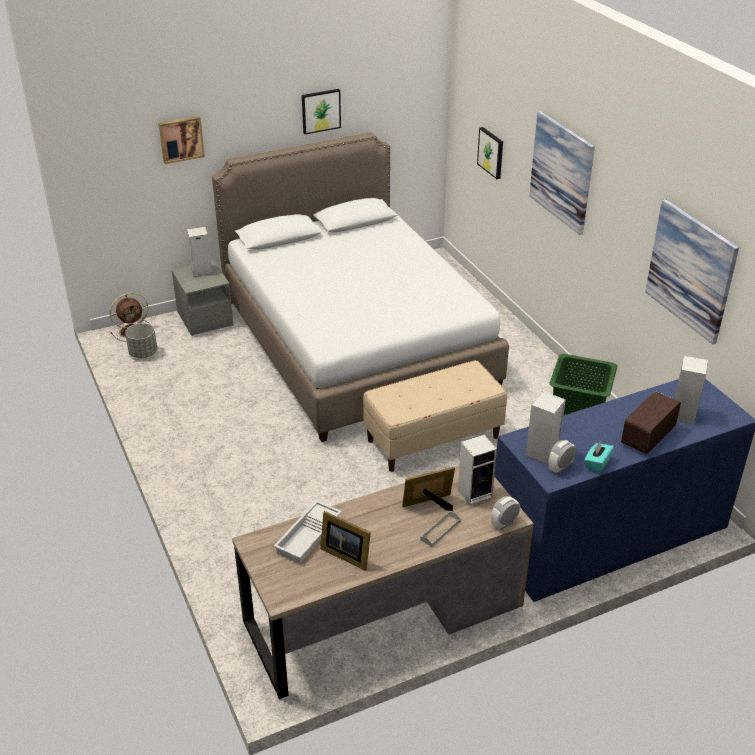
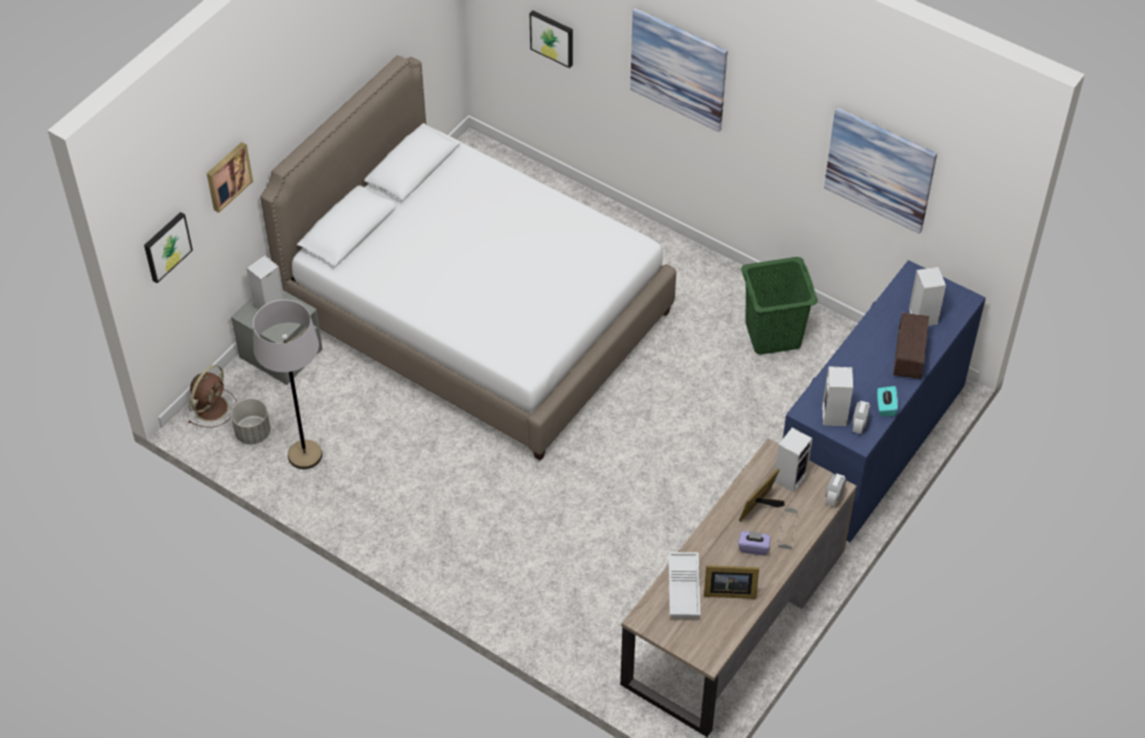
camera: 30 degrees left, 15 degrees up
(163, 377) = (305, 455): none -> grey floor lamp
(320, 110) = (348, 63): picture -> picture (166, 246)
(397, 531) = (753, 547): none -> purple tissue box
(433, 438) = (645, 406): beige bench -> none

